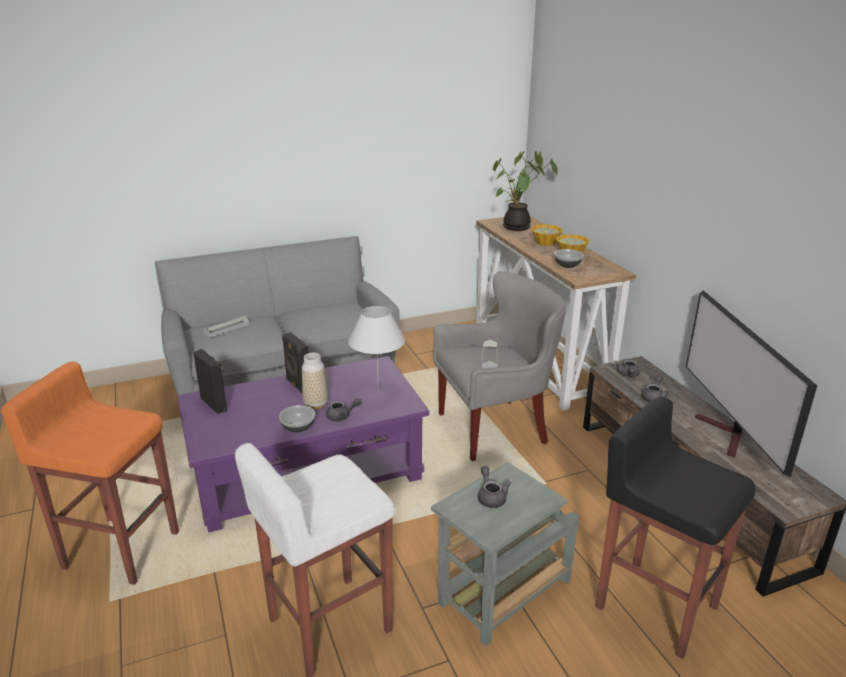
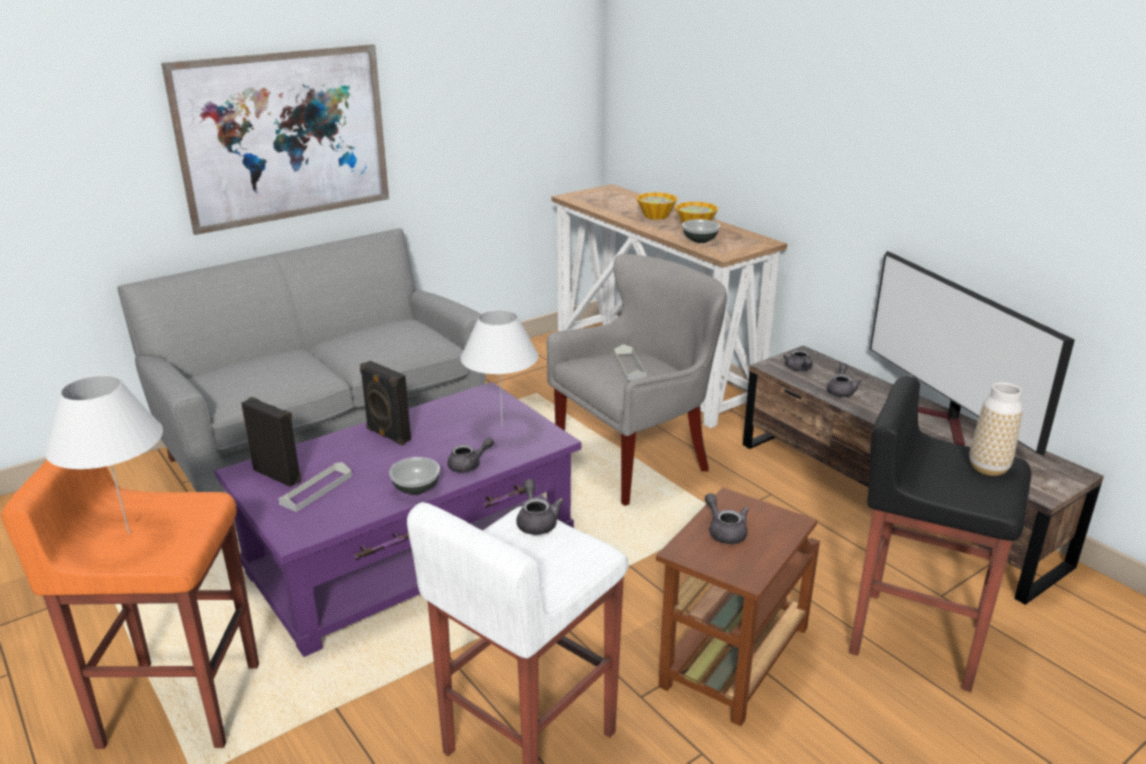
camera: 15 degrees left, 0 degrees up
(85, 432) = (129, 532): none -> white table lamp
(226, 328) = (250, 371): grey tray -> grey tray (316, 490)
(276, 167) = (285, 137): none -> picture
(316, 405) = (425, 456): vase -> vase (988, 468)
(343, 467) = (536, 521): none -> grey teapot
(502, 594) = (733, 660): grey side table -> brown side table
(517, 228) = (610, 201): potted plant -> none

